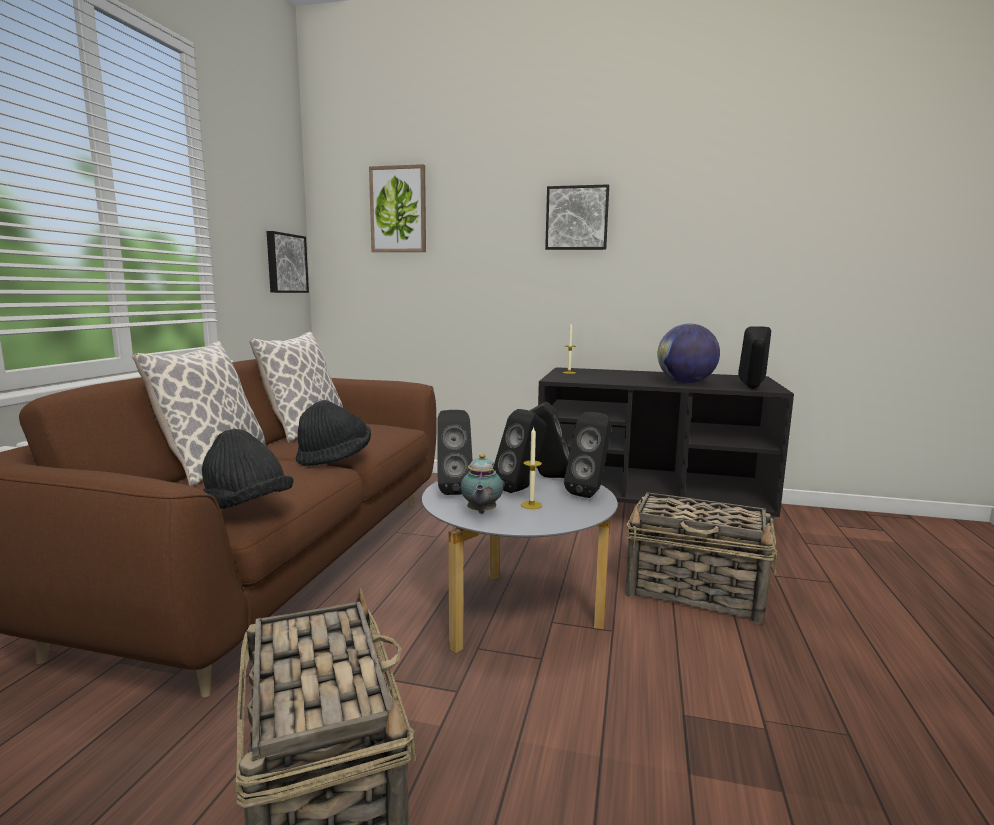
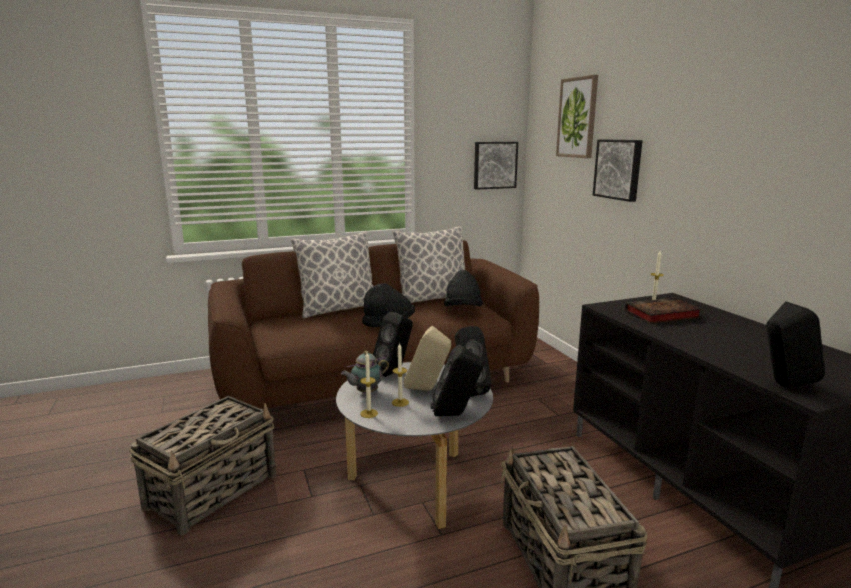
camera: 55 degrees right, 5 degrees up
(246, 508) = (284, 339): black hat -> black hat (462, 310)
(521, 489) = (427, 390): black speaker -> beige speaker
(536, 523) = (369, 413): none -> candle
(577, 218) = (714, 127): picture -> picture (618, 169)
(597, 376) = (661, 315): none -> book
(685, 383) = (729, 351): globe -> none

